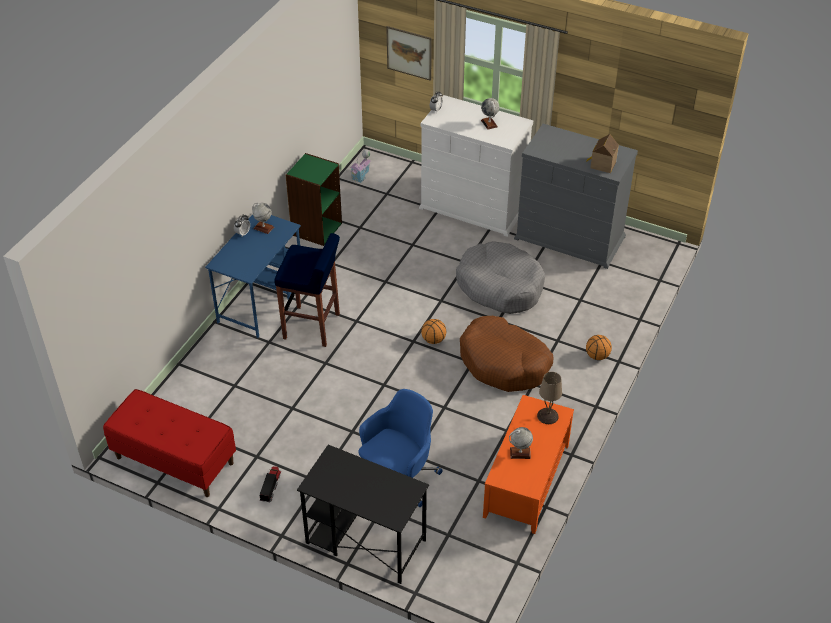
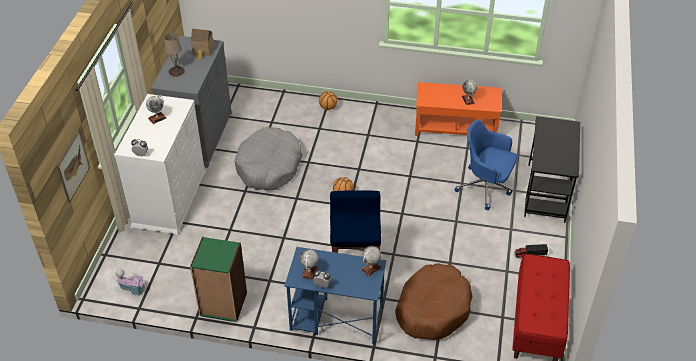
camera: 105 degrees left, 0 degrees up
(245, 270) = (371, 268): none -> globe
(504, 363) = (353, 152): brown dog bed -> brown dog bed (433, 308)
(548, 416) = (430, 92): beige table lamp -> beige table lamp (176, 71)

